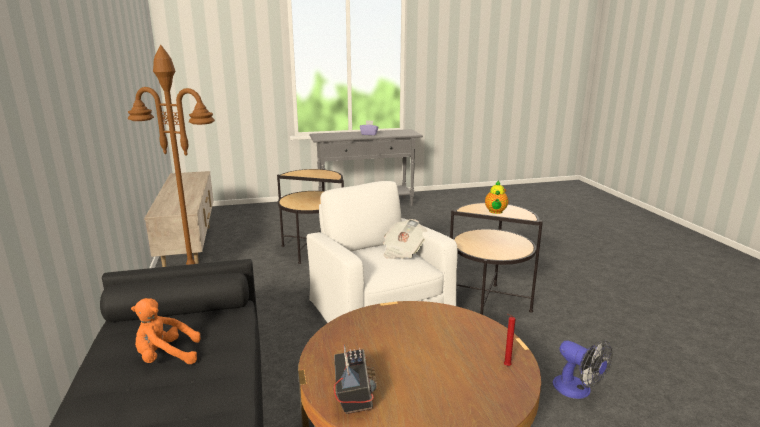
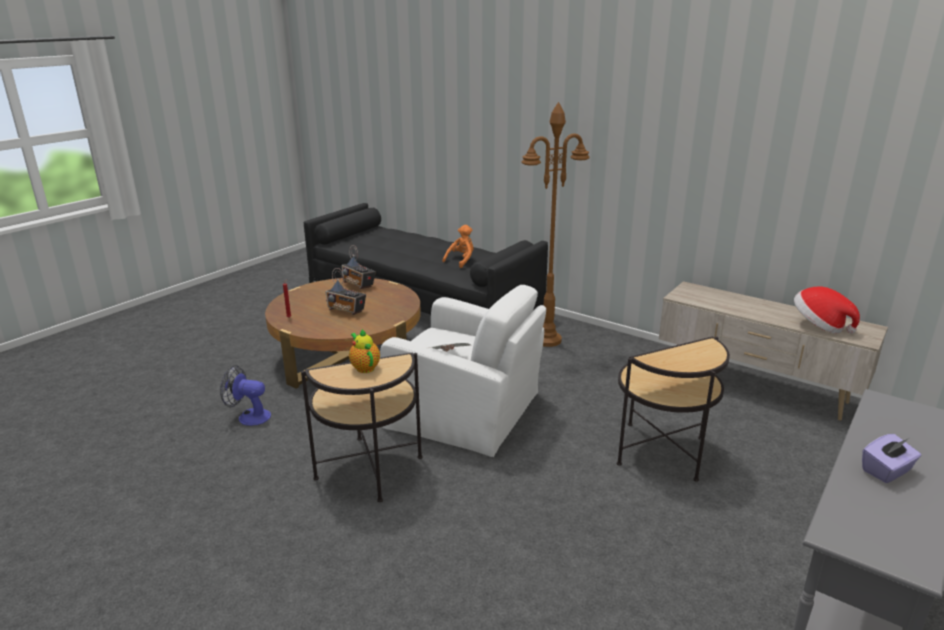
camera: 140 degrees right, 5 degrees up
(192, 180) = (819, 326): none -> hat
(424, 345) = (346, 311): none -> radio

